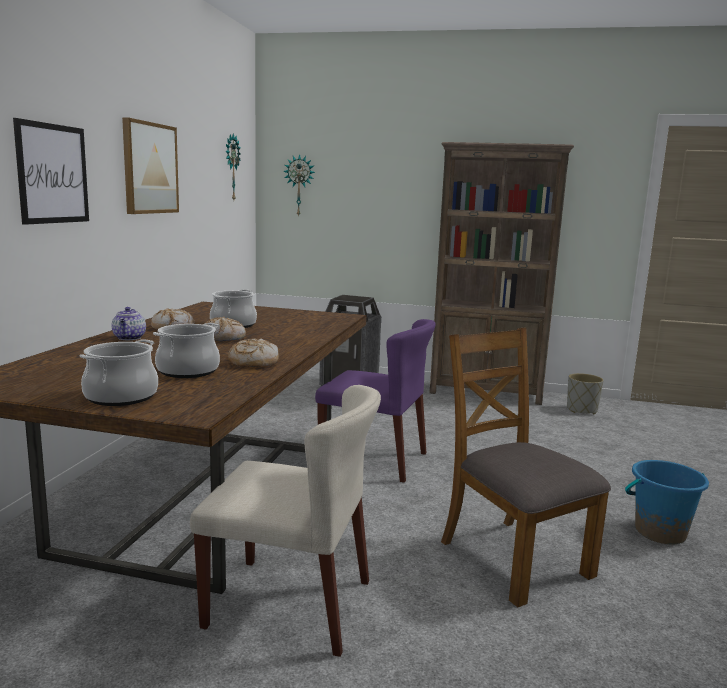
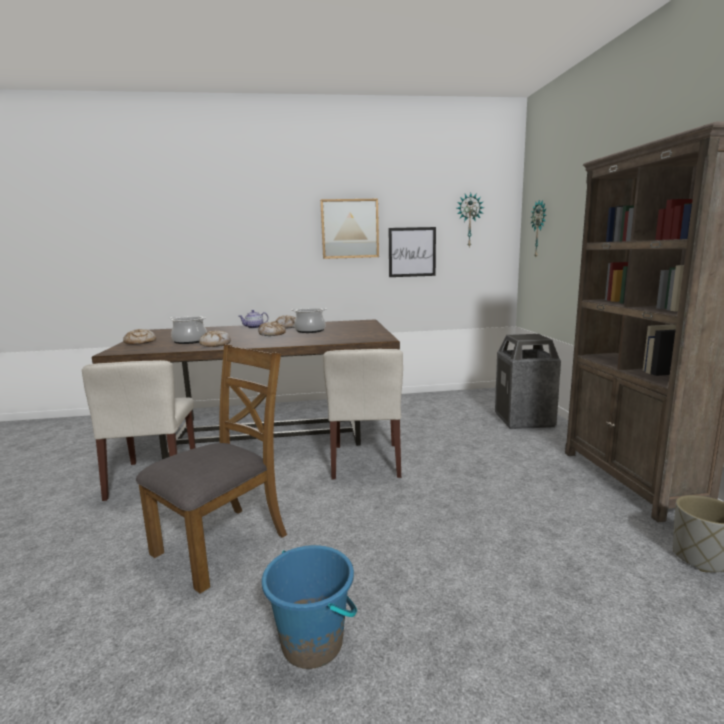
camera: 70 degrees right, 0 degrees up
(53, 174) = (257, 238): picture -> picture (412, 252)
(121, 397) = (140, 342): cooking pot -> bread
(374, 459) = (366, 461): purple chair -> beige chair

